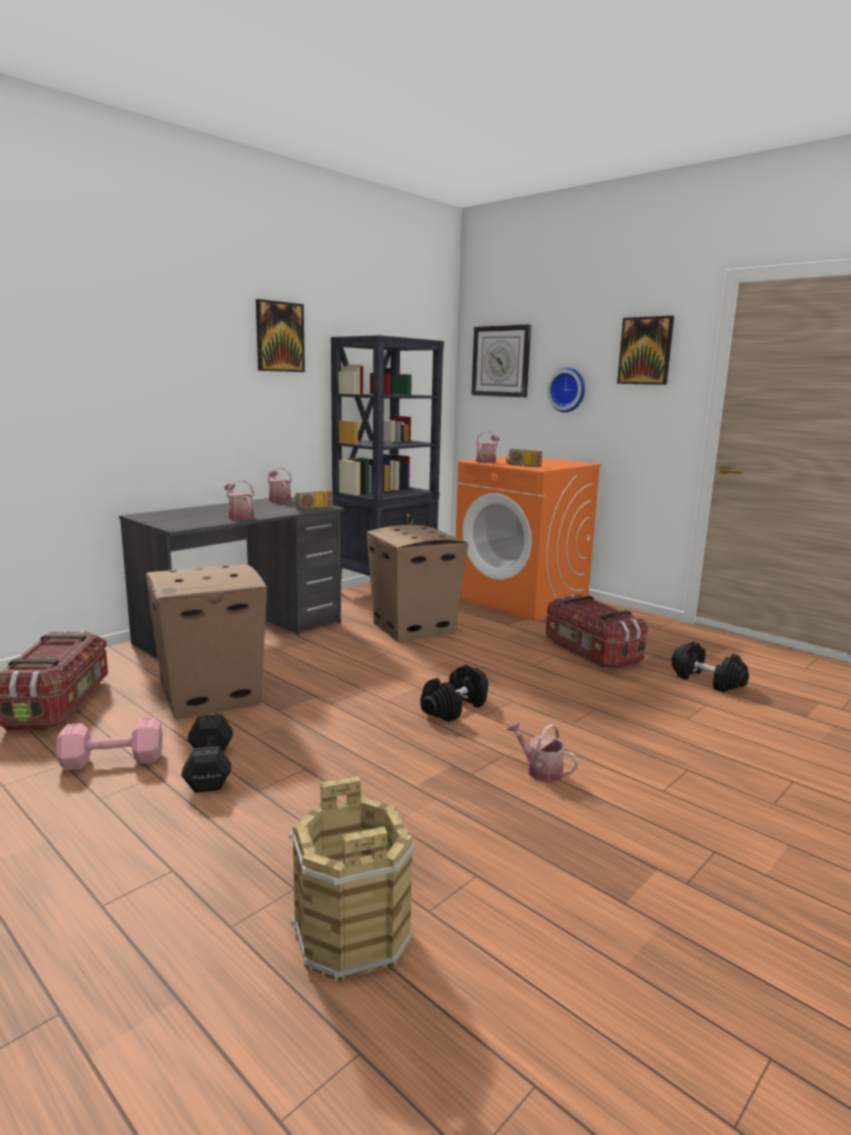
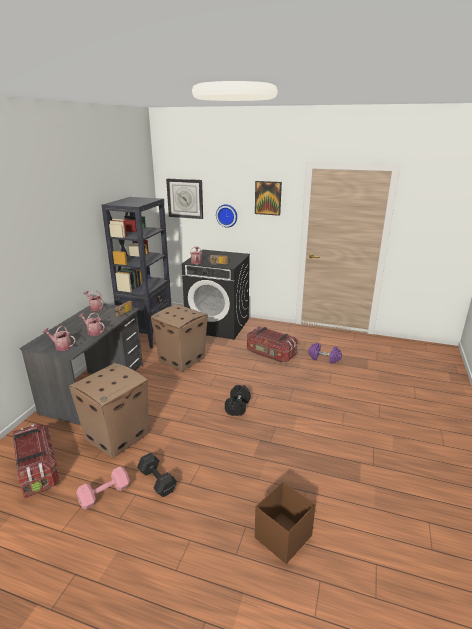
camera: 25 degrees left, 10 degrees up
(279, 337) = (77, 213): picture -> none
(351, 935) = (282, 537): brown bucket -> brown storage box
(521, 599) = (218, 325): orange washing machine -> black washing machine
(540, 770) = (294, 430): watering can -> watering can (61, 346)
(707, 680) = (324, 358): black dumbbell -> purple dumbbell

